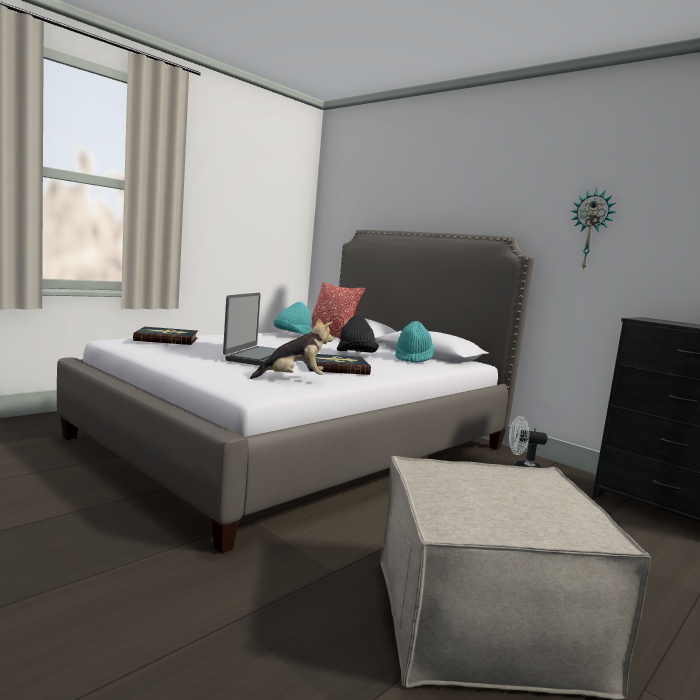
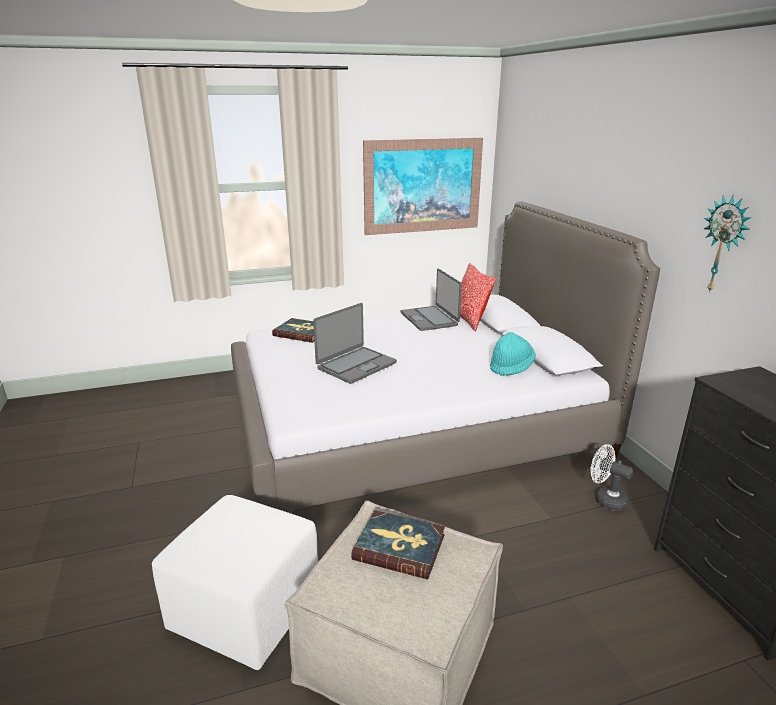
camera: 30 degrees right, 15 degrees up
(257, 214) = (423, 186): none -> picture
(268, 634) = (244, 611): none -> white ottoman
(292, 335) = (429, 319): turquoise hat -> laptop
(293, 379) = (346, 402): plush toy -> none
(336, 368) = (407, 383): book -> book (399, 547)
(355, 355) = (454, 359): black hat -> none

